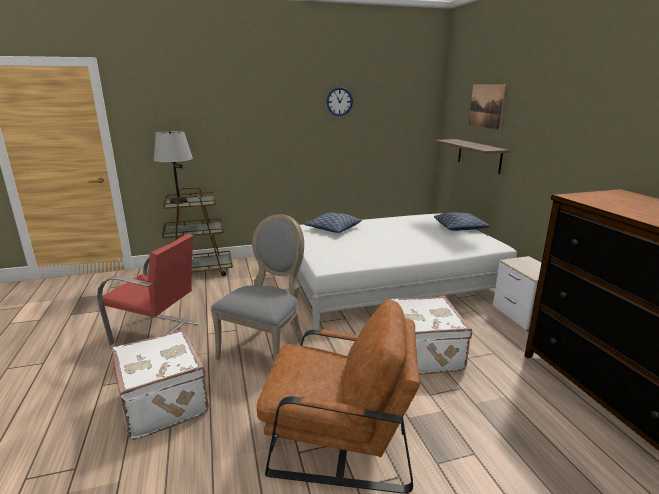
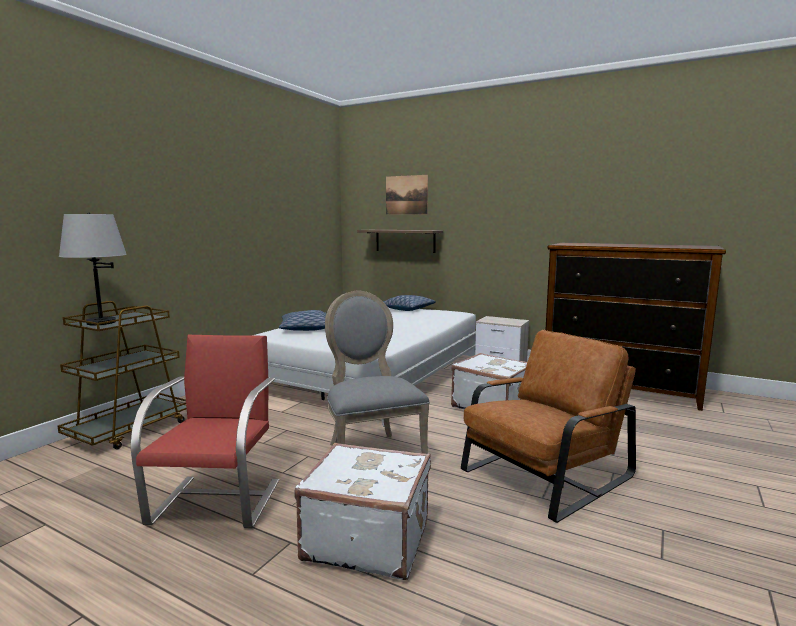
camera: 45 degrees left, 10 degrees down
(158, 335) = (218, 500): red chair -> red chair turned 60 degrees counterclockwise
(339, 101) = (263, 188): wall clock -> none

